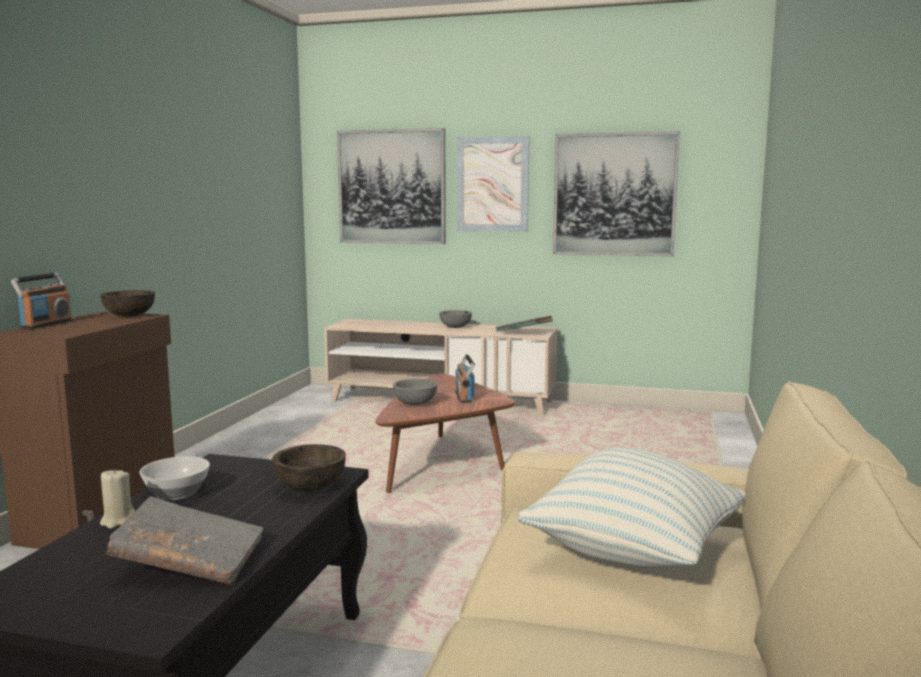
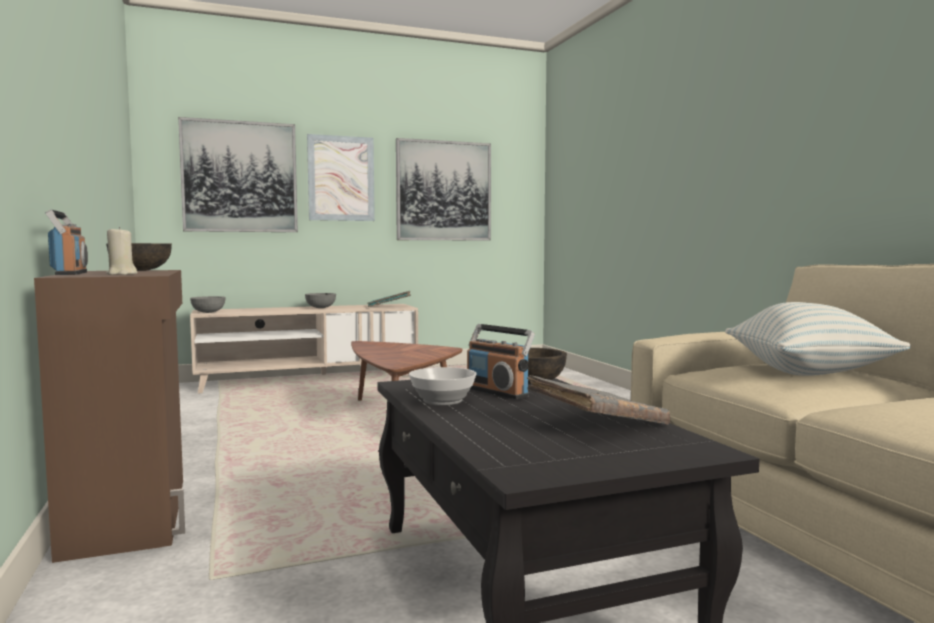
camera: 35 degrees left, 5 degrees down
(118, 521) = (455, 420): beige candle -> beige candle (121, 274)
(414, 403) = (389, 356): grey bowl -> grey bowl (208, 312)
(464, 397) = (417, 349): radio -> radio (497, 392)

